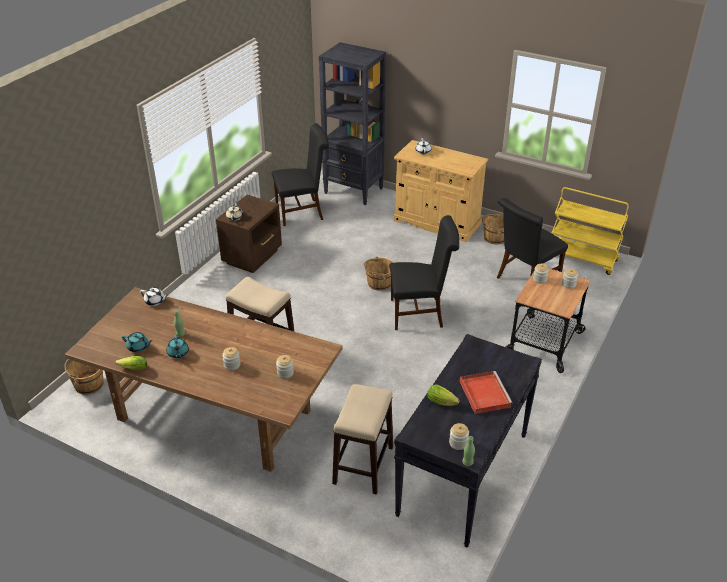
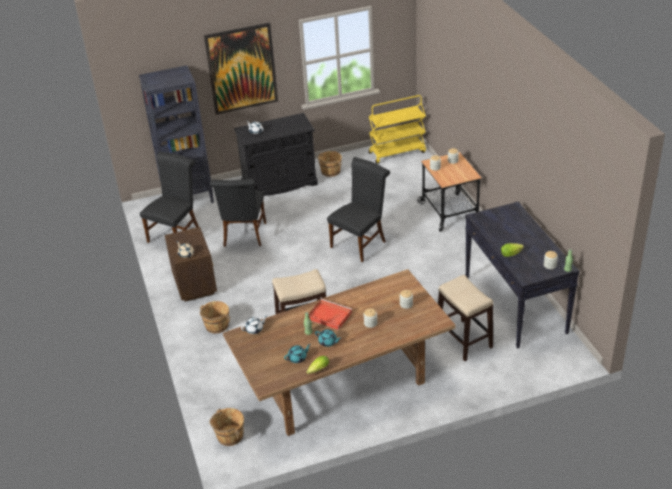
camera: 45 degrees left, 0 degrees up
(379, 283) = (307, 243): brown bucket -> brown bucket (216, 326)
(437, 222) = (279, 184): beige cabinet -> black cabinet
(441, 80) = (242, 69): none -> picture
(484, 393) = (522, 235): red tray -> red tray (328, 315)
(525, 280) = (387, 185): black chair -> black chair (244, 236)

